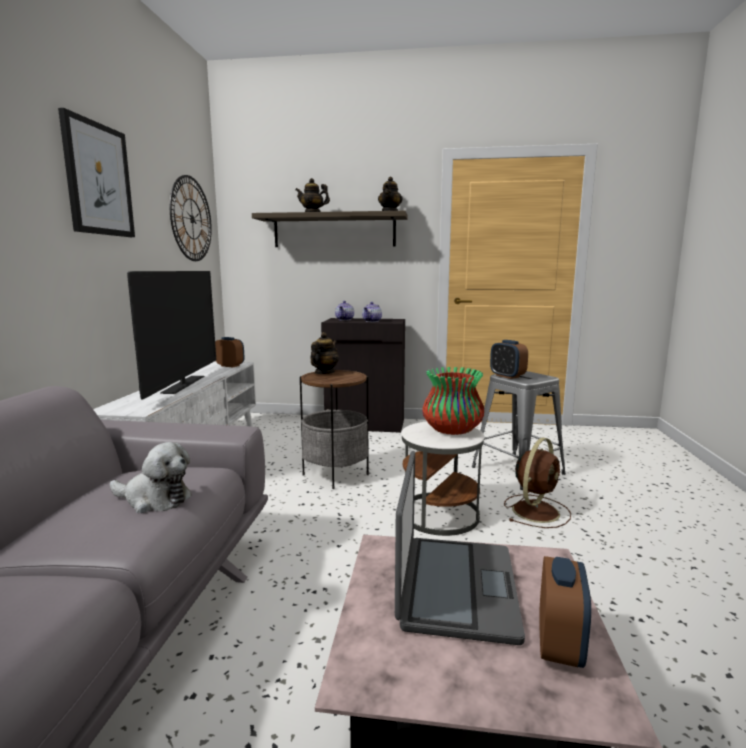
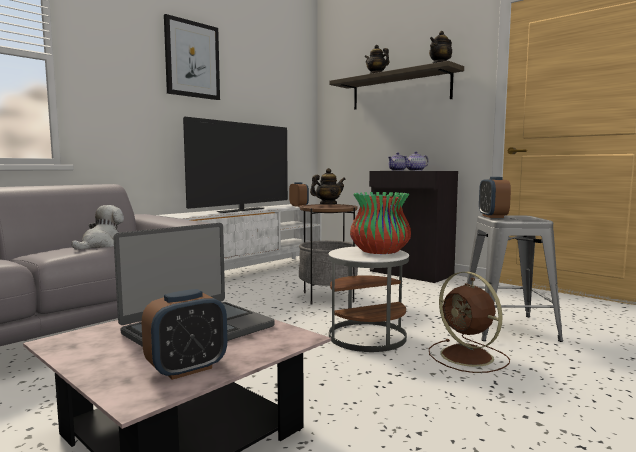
camera: 35 degrees right, 5 degrees down
(154, 499) = (101, 245): plush toy -> plush toy turned 120 degrees counterclockwise
(191, 219) = (285, 89): wall clock -> none
(536, 510) = (468, 357): brown fan -> brown fan turned 75 degrees clockwise

